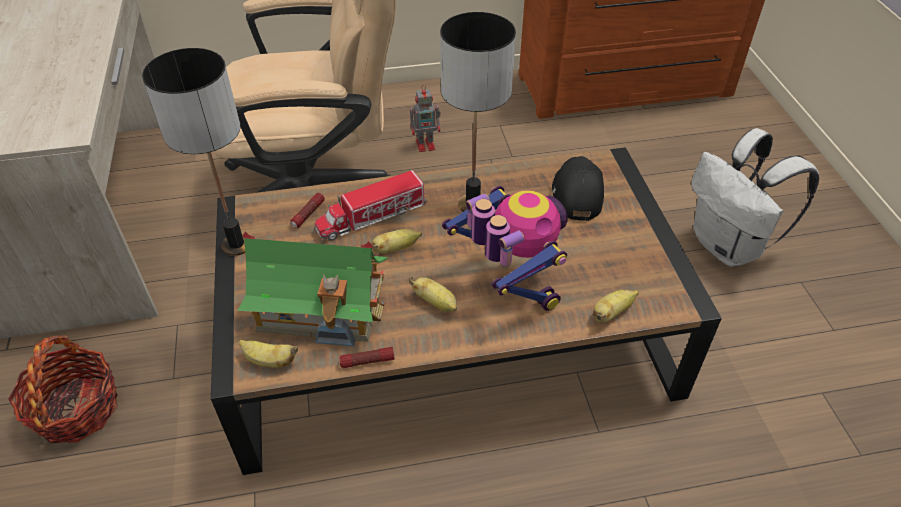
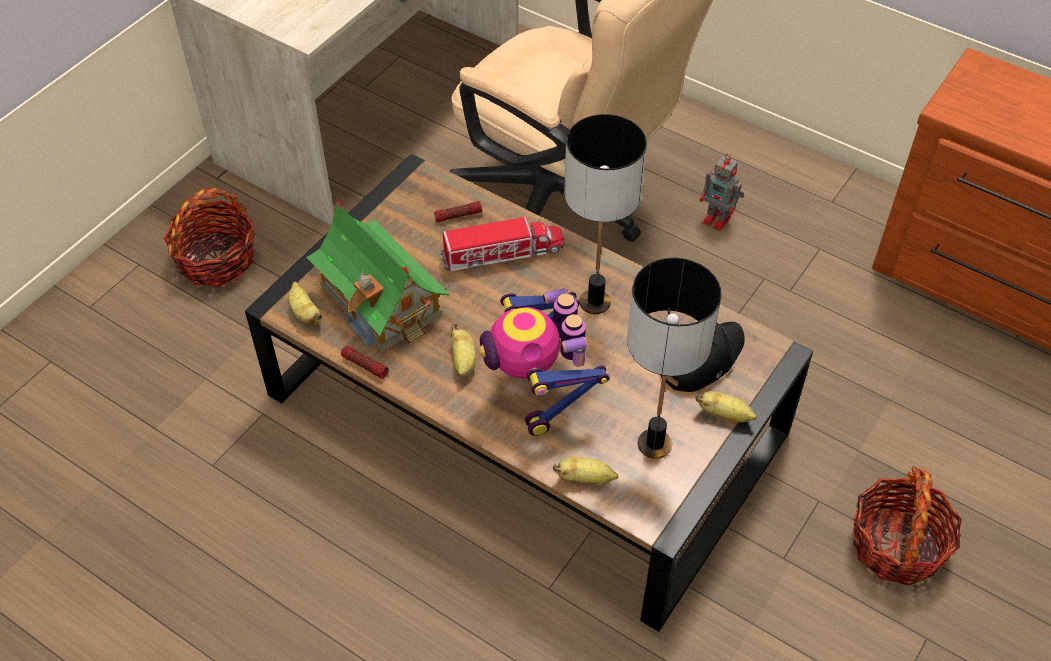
camera: 45 degrees right, 5 degrees up
(236, 246) = (379, 205): table lamp -> table lamp (653, 444)
(371, 217) = (502, 253): toy truck -> toy truck turned 150 degrees clockwise
(395, 249) = (488, 294): banana -> banana (725, 415)
(509, 281) = (539, 388): toy robot -> toy robot turned 150 degrees clockwise
(728, 247) = (897, 545): white backpack -> basket

